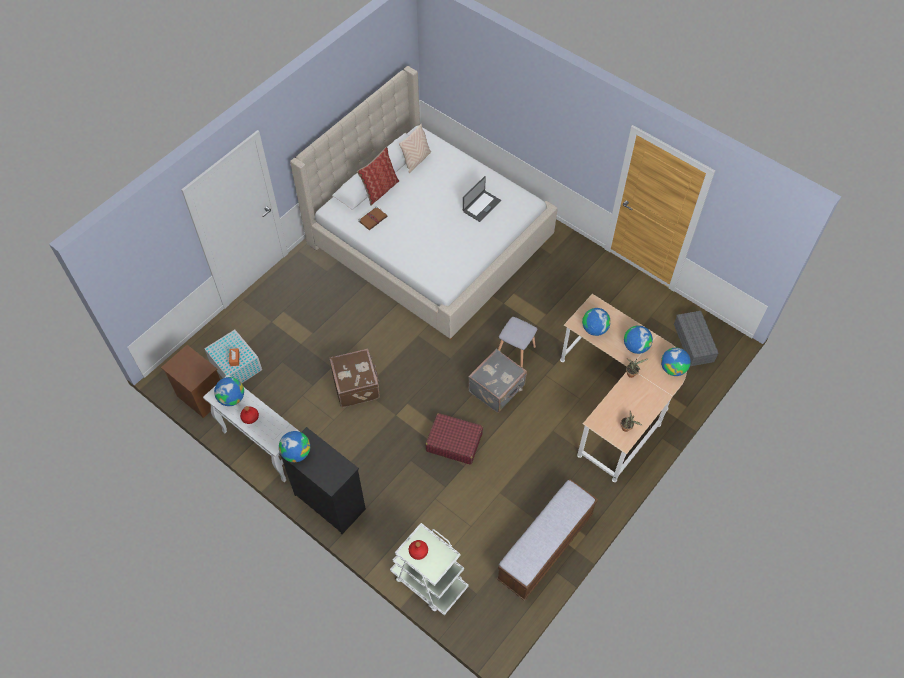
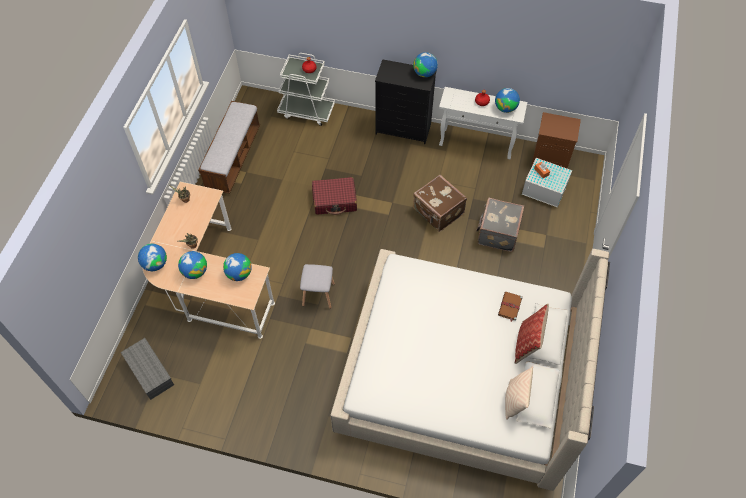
camera: 155 degrees right, 0 degrees up
(481, 206) = (411, 369): laptop -> none
(497, 389) = (319, 254): grey suitcase -> grey suitcase (497, 233)

